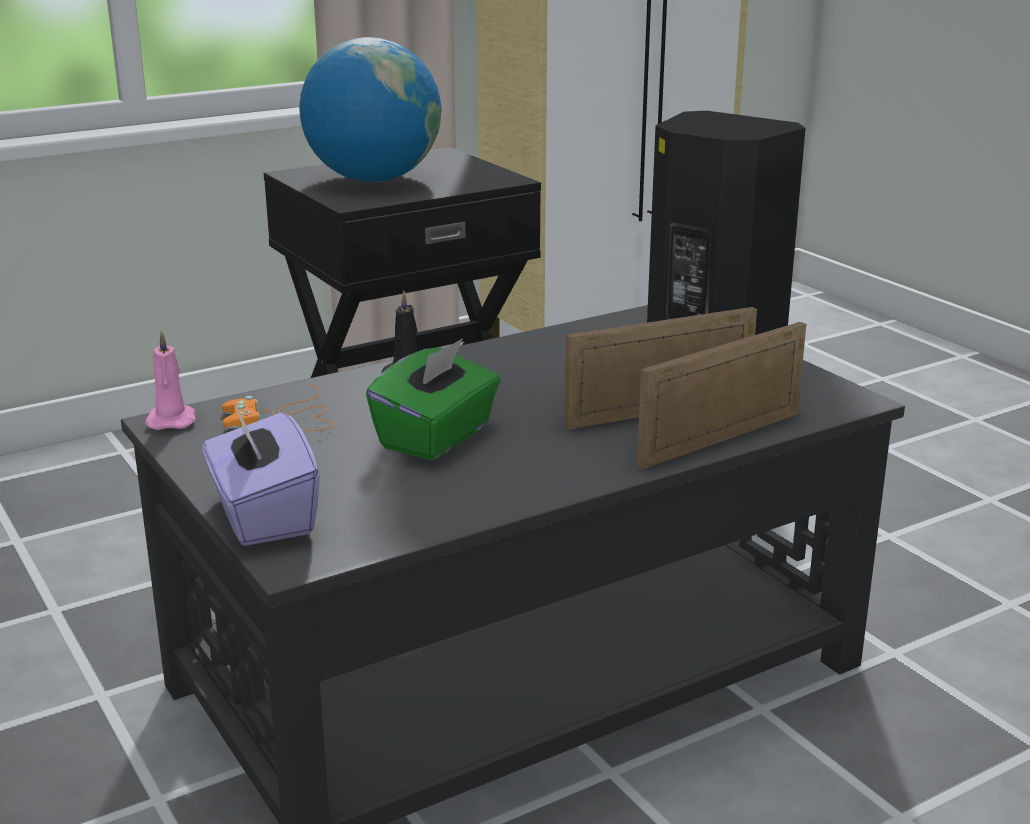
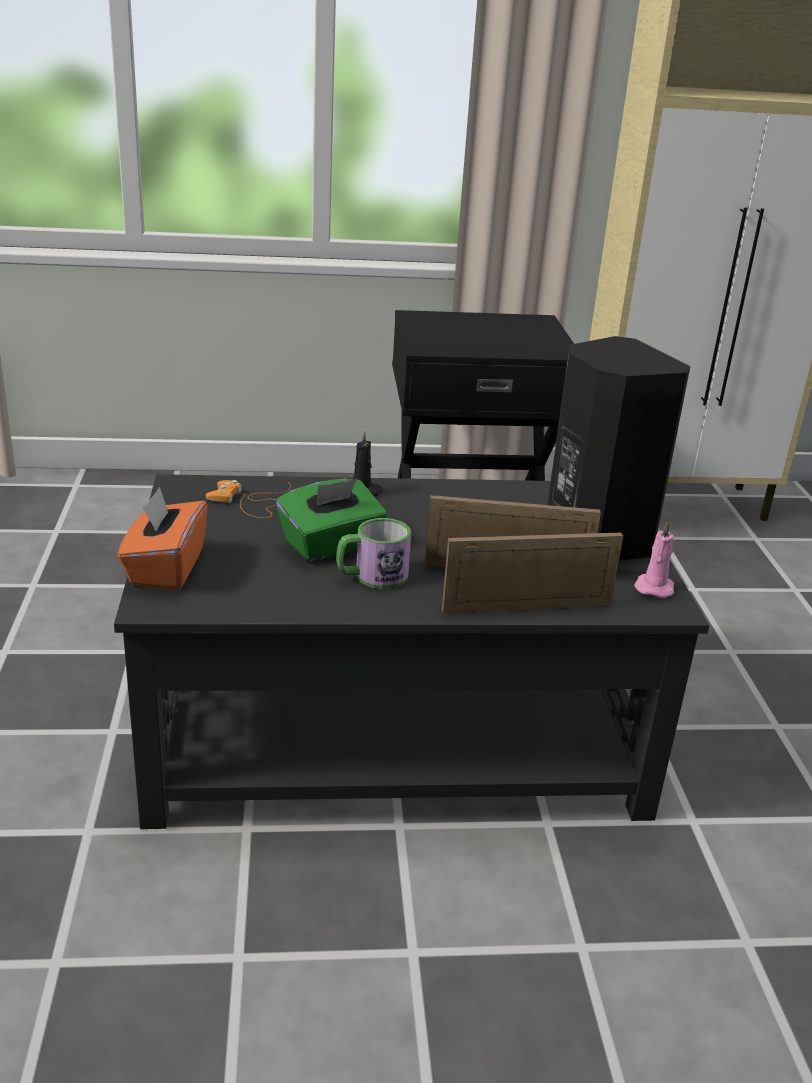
camera: 25 degrees right, 5 degrees up
(172, 420) = (183, 484): pink candle -> pink candle (654, 587)
(263, 516) = (165, 568): purple tissue box -> orange tissue box
(373, 179) = (463, 332): globe -> none
(522, 455) = (372, 576): none -> mug

